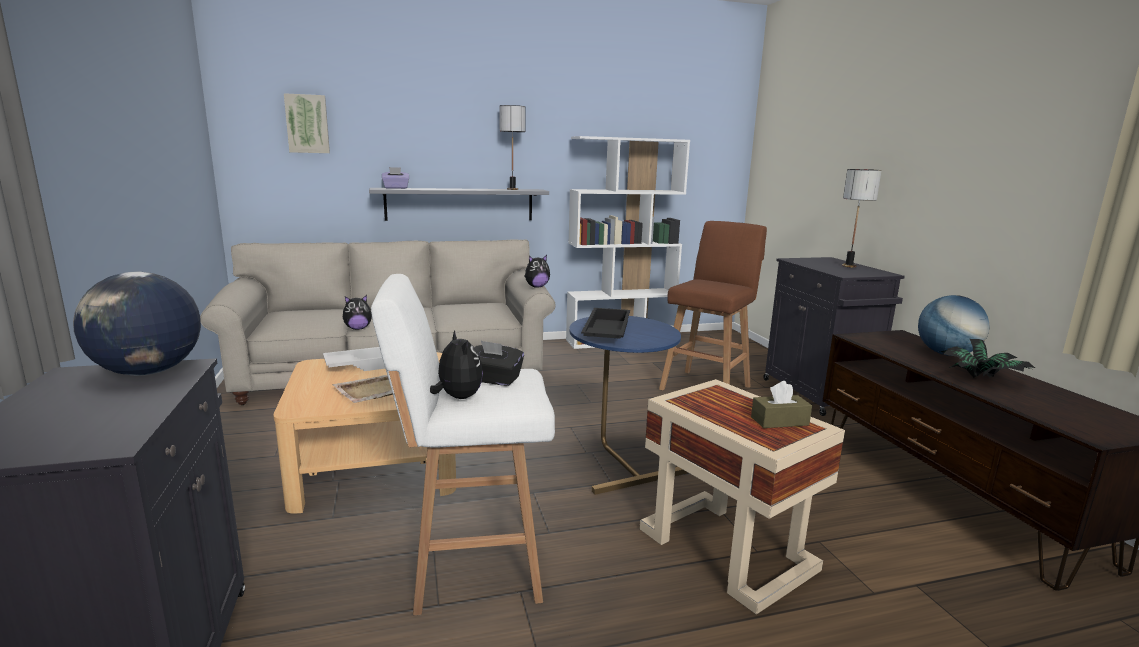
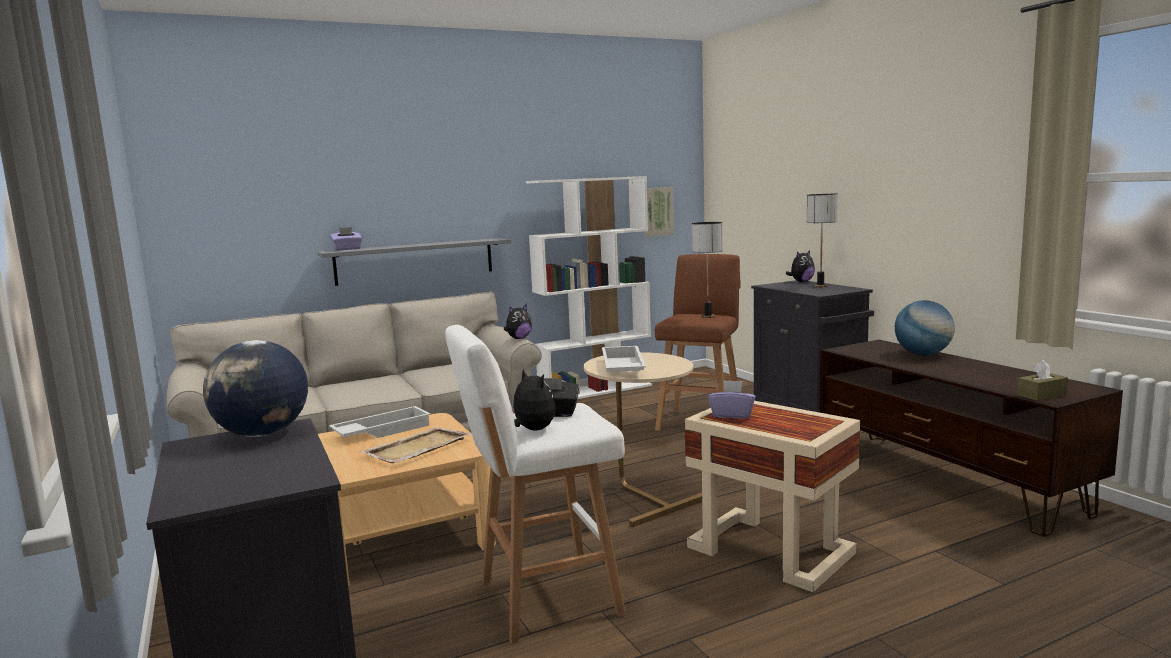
camera: 10 degrees left, 5 degrees down
(307, 124) = (245, 188): picture -> picture (657, 211)
(358, 328) = (337, 402): plush toy -> plush toy (801, 282)
(512, 189) = (470, 240): table lamp -> table lamp (707, 316)
(605, 332) = (621, 368): black tray -> white tray
(618, 460) = (643, 496): blue side table -> beige side table
(701, 401) = (732, 415): none -> purple tissue box
(779, 421) = (805, 420): brown tissue box -> brown tissue box (1041, 395)
(982, 379) = (956, 369): potted plant -> none

